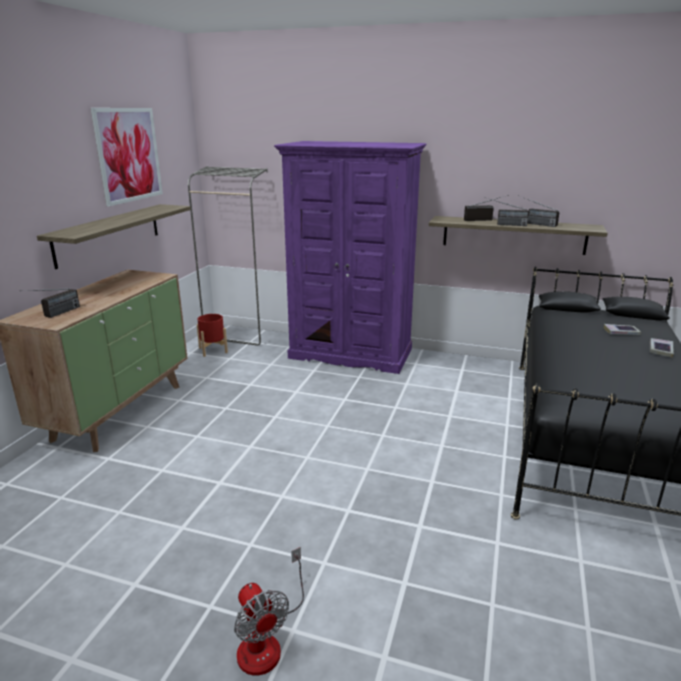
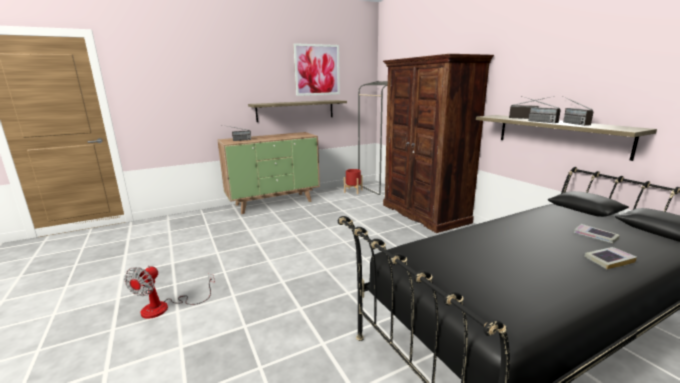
camera: 45 degrees right, 5 degrees down
(350, 353) = (424, 213): purple wardrobe -> brown wardrobe

